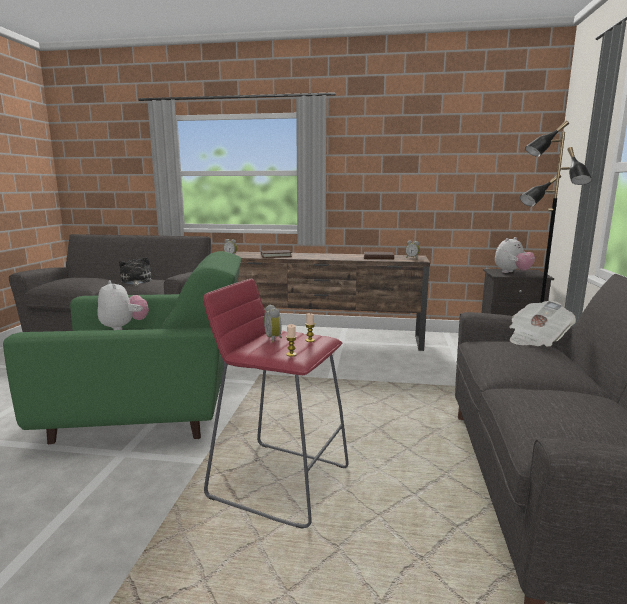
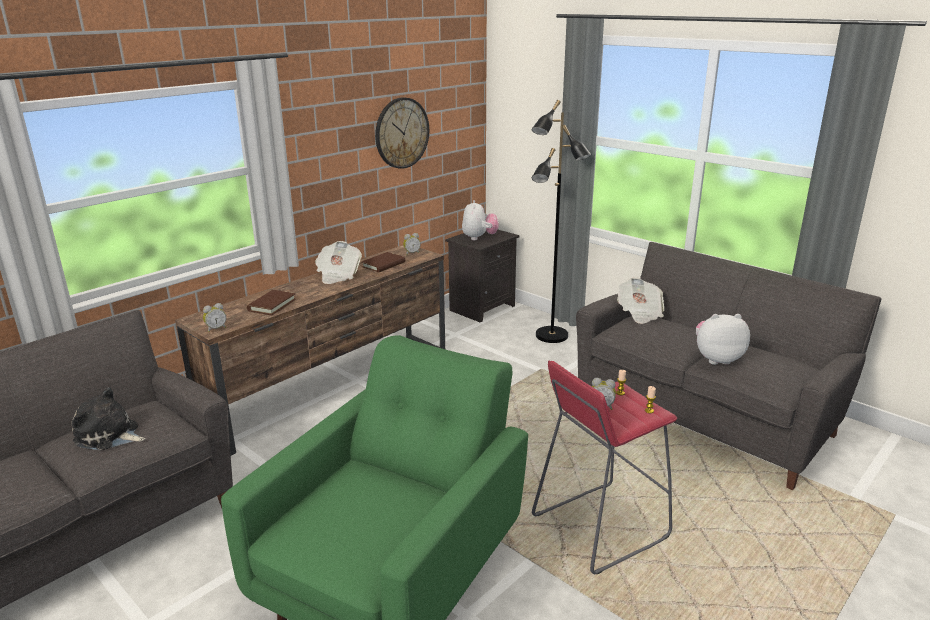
camera: 55 degrees left, 10 degrees up
(124, 327) = (316, 495): plush toy -> plush toy (717, 359)
(341, 255) = (338, 275): none -> newspaper
(446, 166) = (401, 133): none -> wall clock

